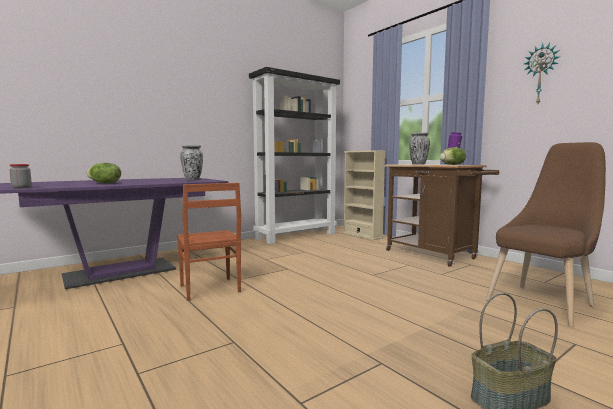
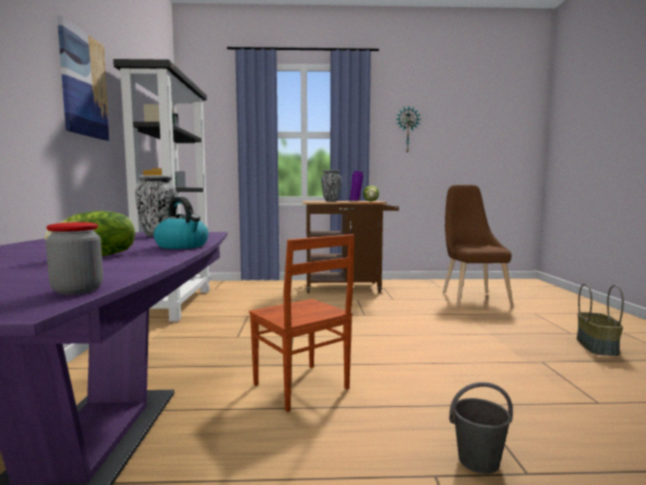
camera: 55 degrees left, 0 degrees up
(147, 183) = (183, 246): none -> kettle
(147, 354) = (477, 460): none -> grey bucket
(209, 289) = (300, 387): brown chair -> brown chair turned 45 degrees clockwise
(220, 94) = (84, 84): none -> picture
(362, 235) = (242, 286): beige bookcase -> none

